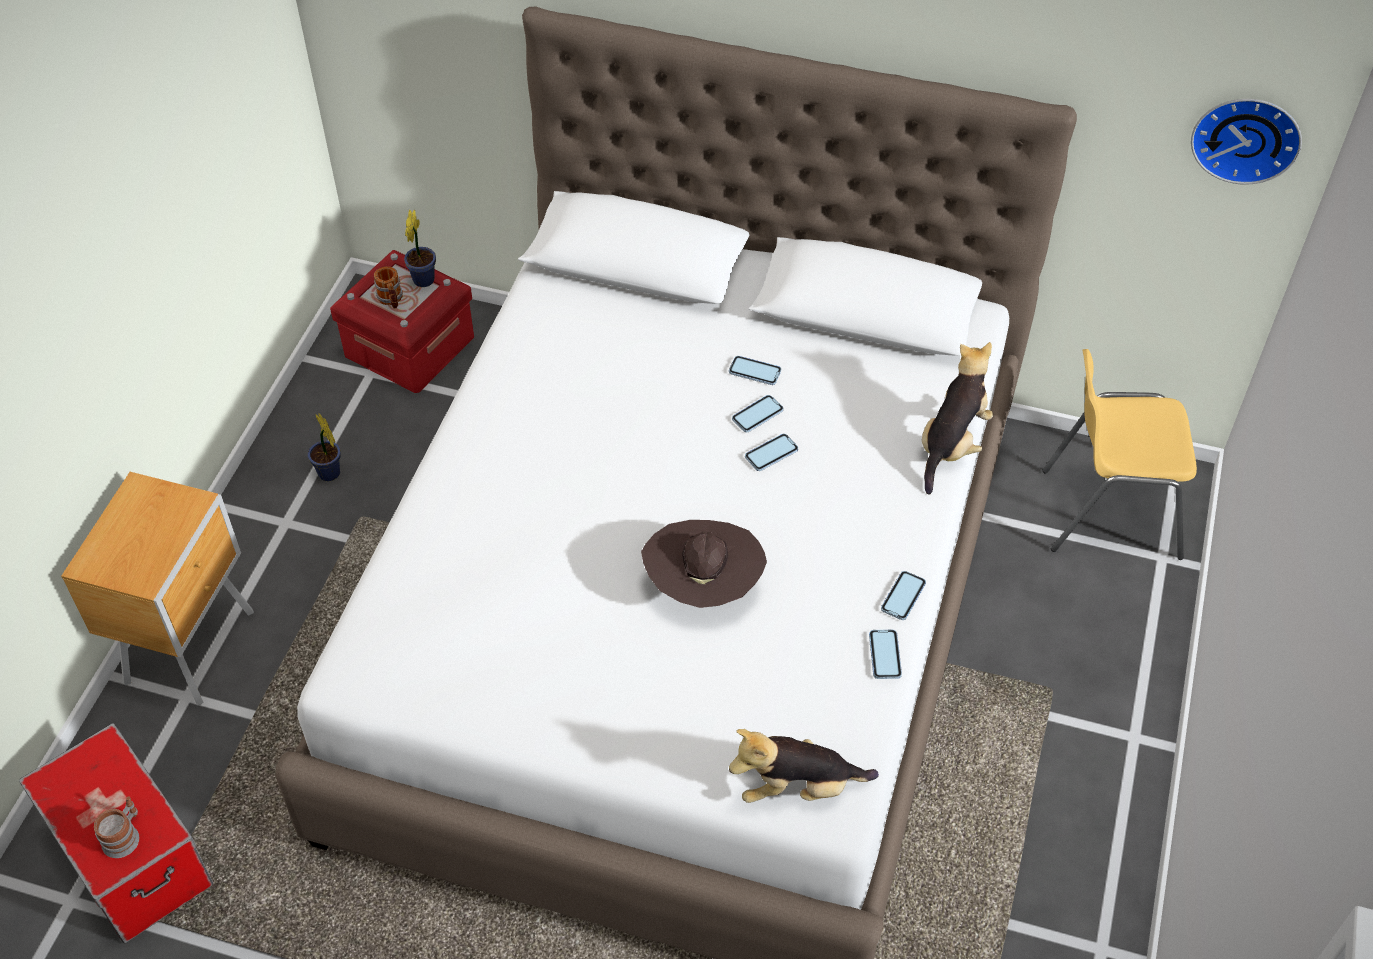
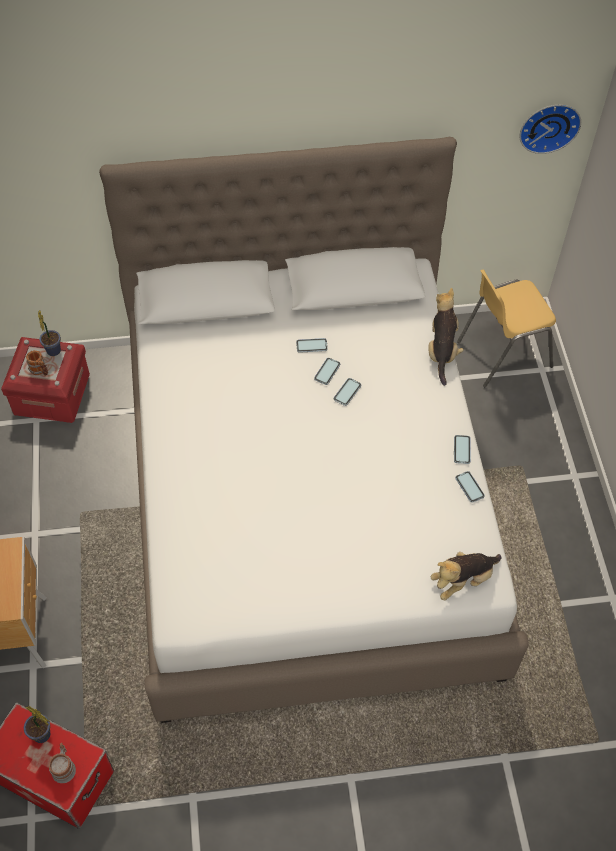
camera: 25 degrees left, 5 degrees up
(330, 475) = (46, 493): potted plant -> potted plant (43, 736)
(704, 586) = (352, 485): brown hat -> none

